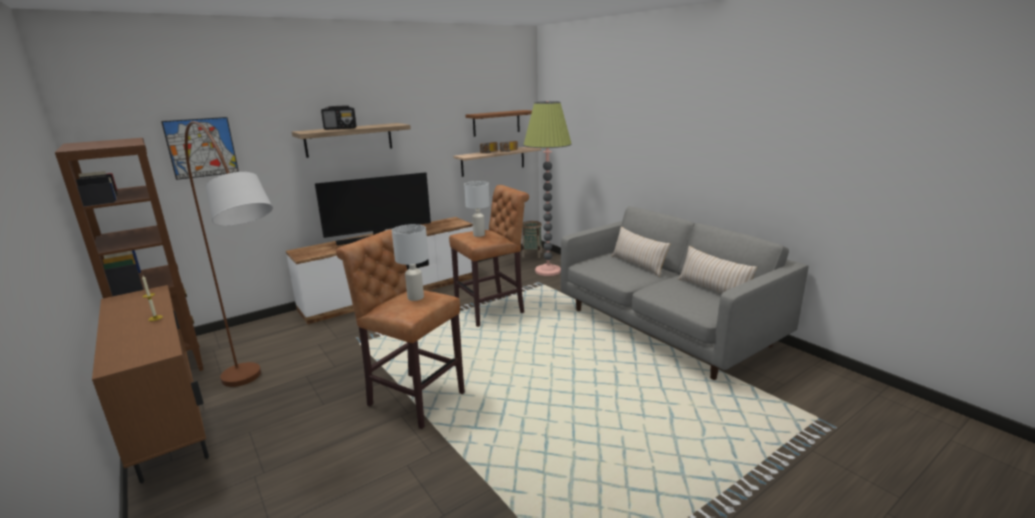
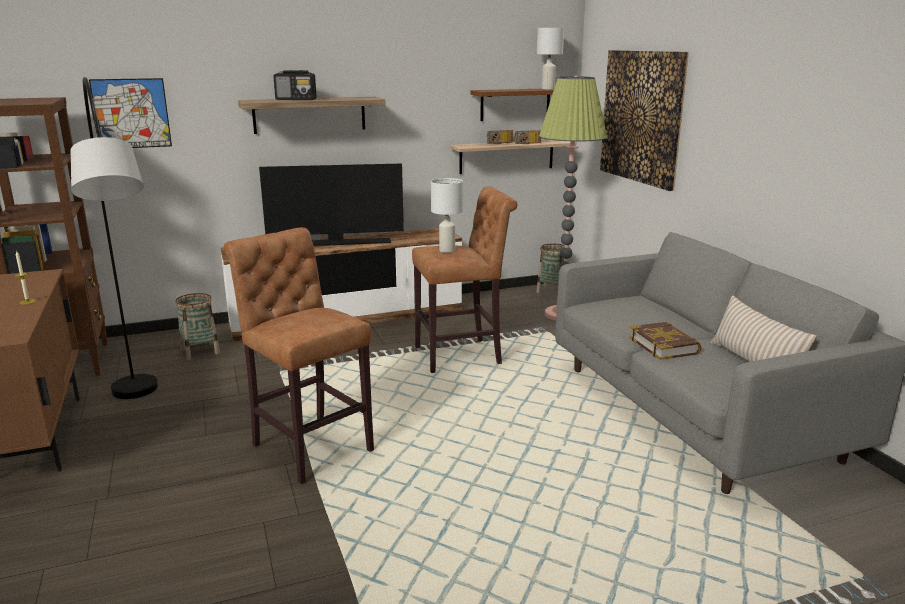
camera: 15 degrees right, 0 degrees up
(265, 405) = (144, 425): brown floor lamp -> grey floor lamp
(283, 336) = (200, 351): none -> basket
(415, 297) = (314, 316): white table lamp -> white table lamp (548, 89)
(592, 128) = (641, 117): none -> picture
(638, 265) = (664, 316): beige pillow -> none
(650, 285) = (664, 345): none -> book

